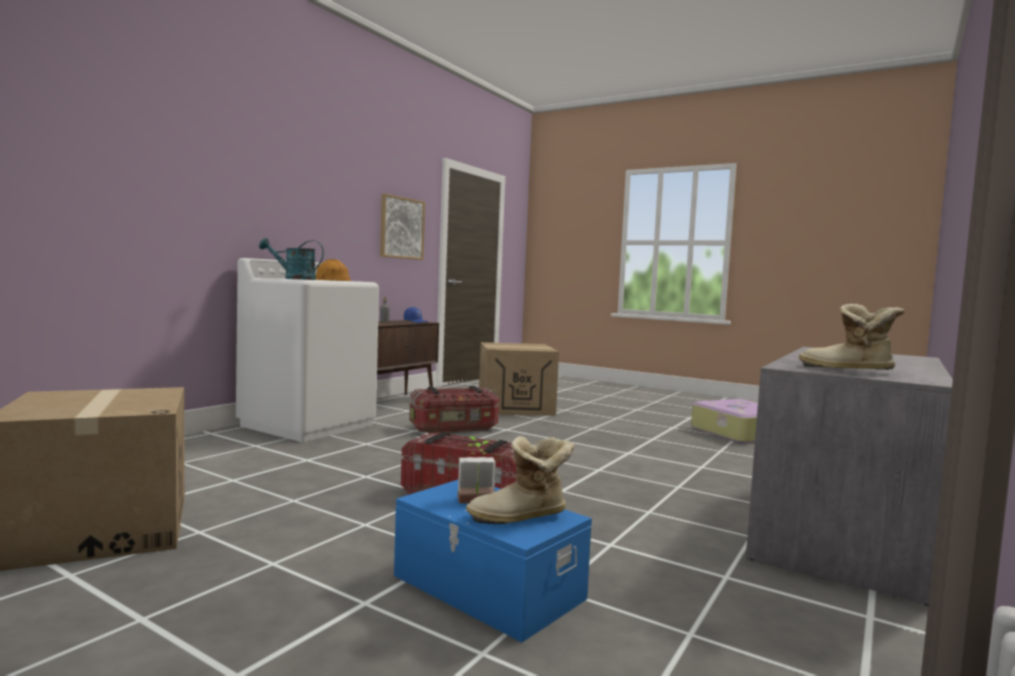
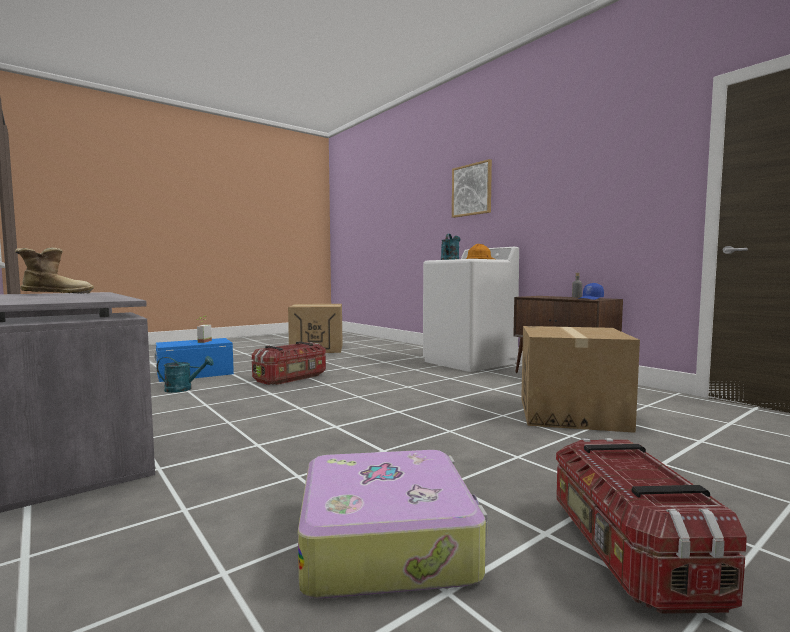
camera: 110 degrees right, 0 degrees up
(401, 228) = (624, 196): picture -> picture (472, 190)
(454, 428) = (455, 386): storage box -> storage box (628, 552)
(521, 518) = (177, 343): boot -> none
(606, 552) = (183, 389): none -> turquoise watering can

